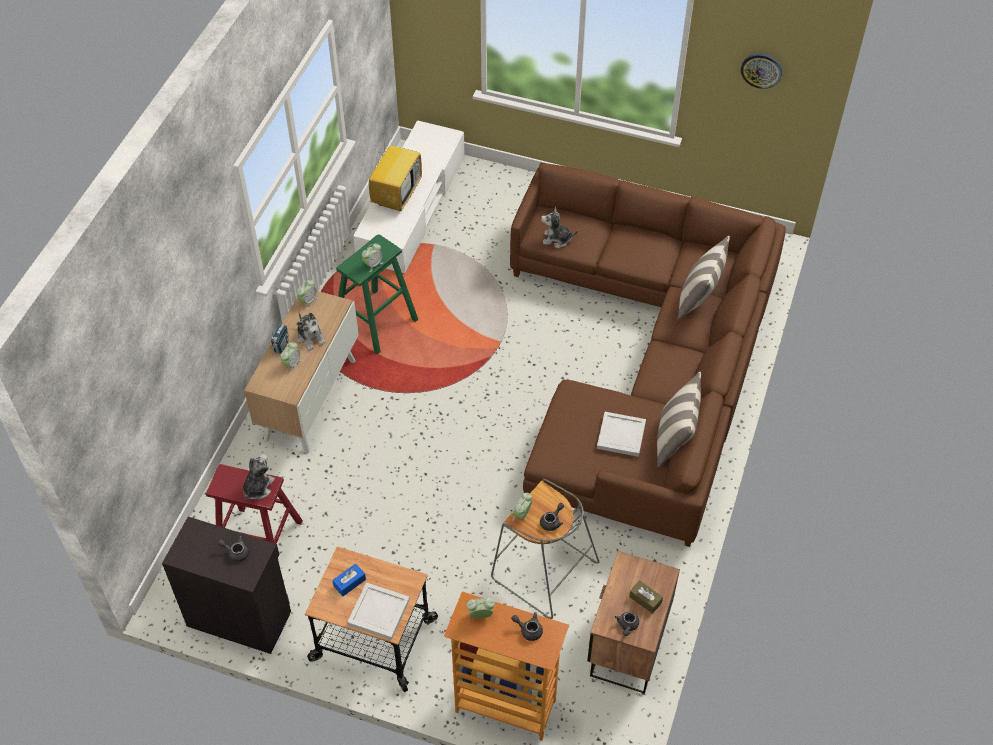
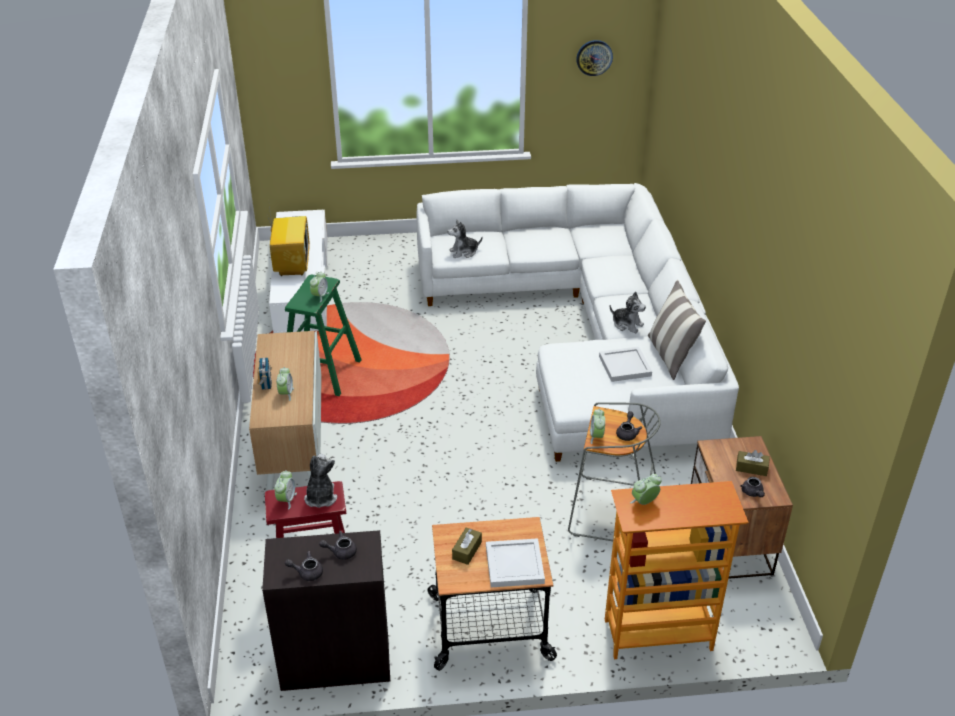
camera: 25 degrees left, 15 degrees down
(308, 301) = (270, 342): alarm clock -> alarm clock (286, 500)
(310, 337) = (291, 368): plush toy -> plush toy (627, 324)
(349, 583) = (467, 550): blue tissue box -> brown tissue box
(528, 629) = (698, 498): grey teapot -> grey teapot (307, 572)
(647, 362) = (587, 332): brown sofa -> white sofa
(699, 299) = (614, 259): pillow -> none

